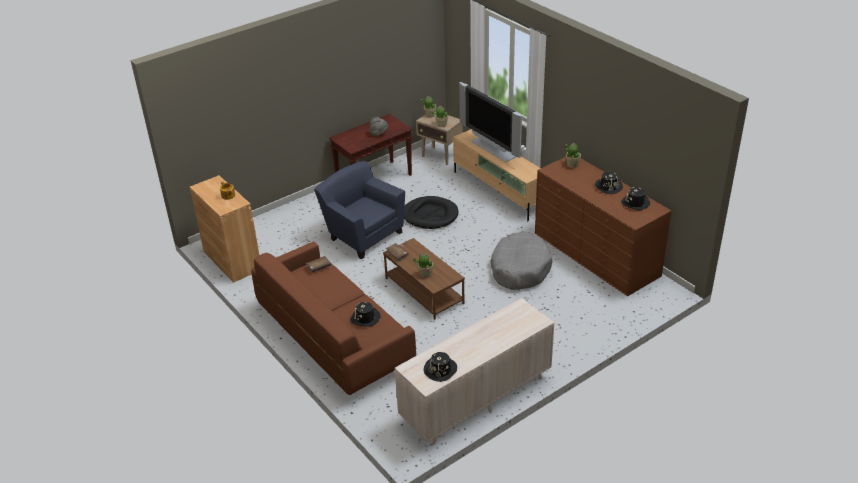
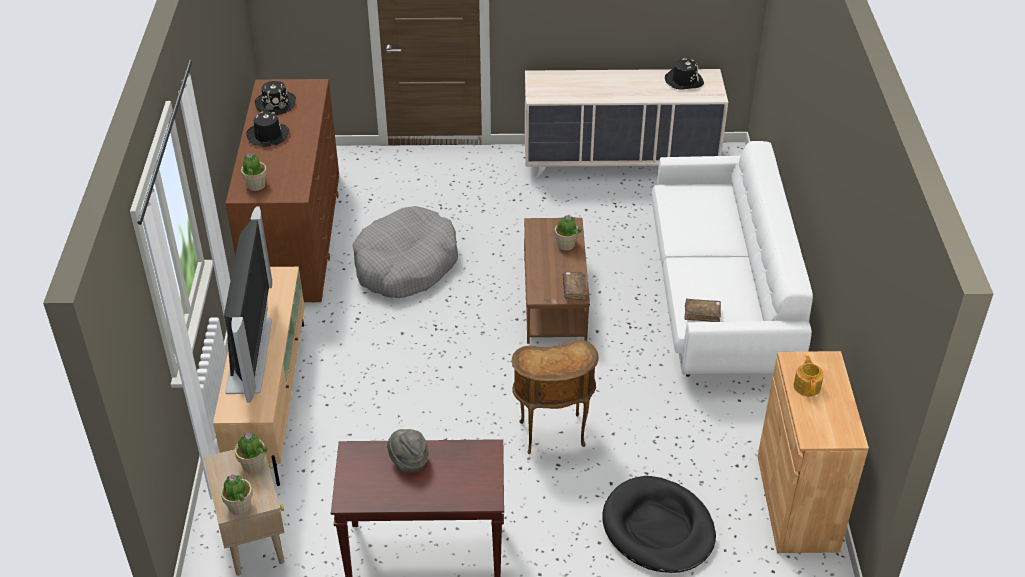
camera: 145 degrees left, 5 degrees up
(335, 337) = (719, 296): brown sofa -> white sofa
(363, 235) = (553, 436): blue armchair -> brown side table
(365, 318) = (695, 216): black hat -> none
(430, 215) = (418, 415): black dog bed -> black dog bed (658, 528)

